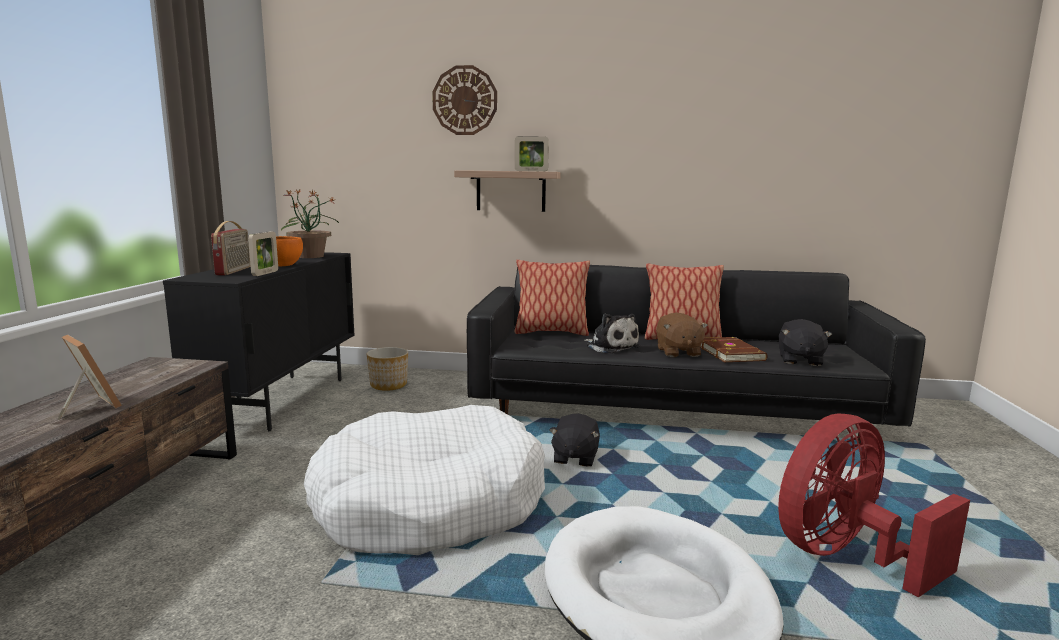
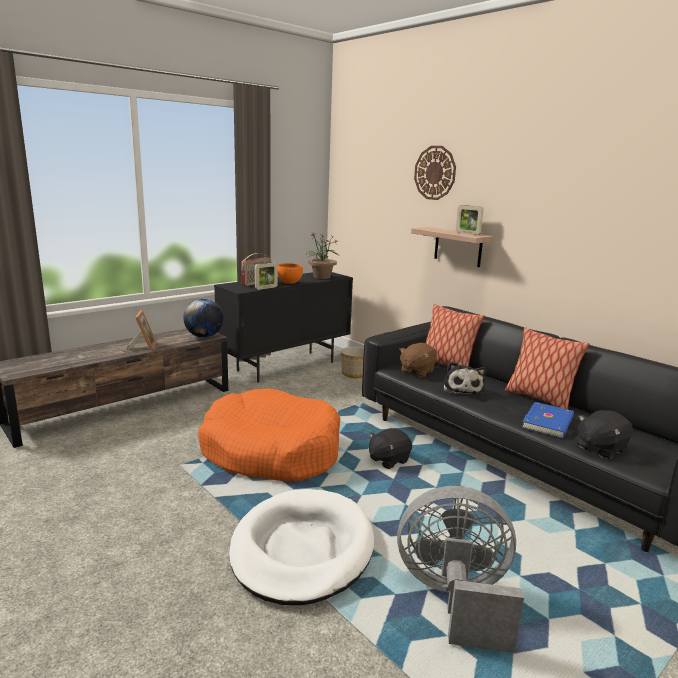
camera: 40 degrees right, 5 degrees up
(186, 368) = (204, 336): none -> globe
(429, 504) = (271, 451): white dog bed -> orange dog bed
(678, 352) = (504, 408): brown plush toy -> brown plush toy (416, 371)
(731, 353) = (549, 422): brown book -> blue book
(845, 556) = (455, 599): red fan -> grey fan

